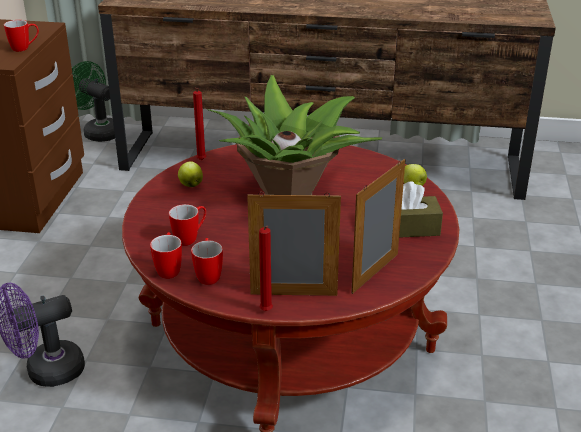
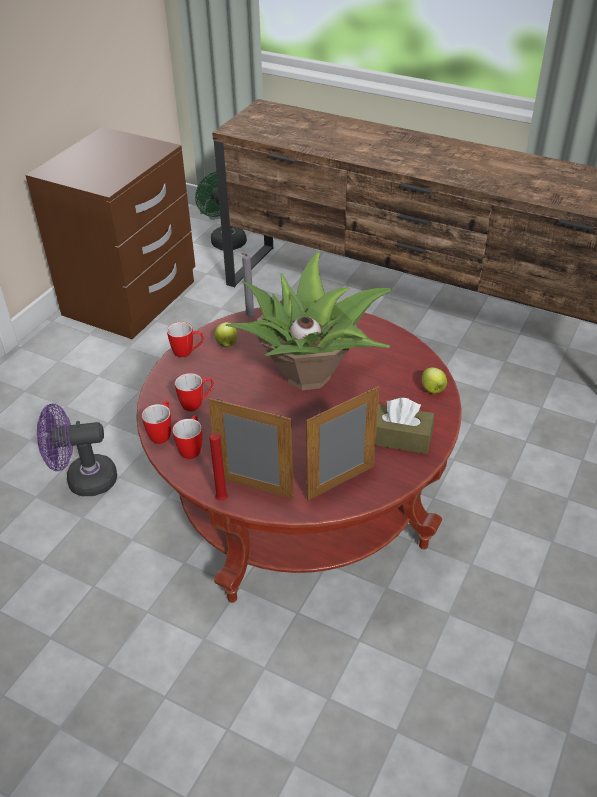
camera: 20 degrees right, 10 degrees up
(25, 48) = (130, 172): mug -> mug (188, 353)
(201, 161) = (249, 317): red candle -> grey candle

